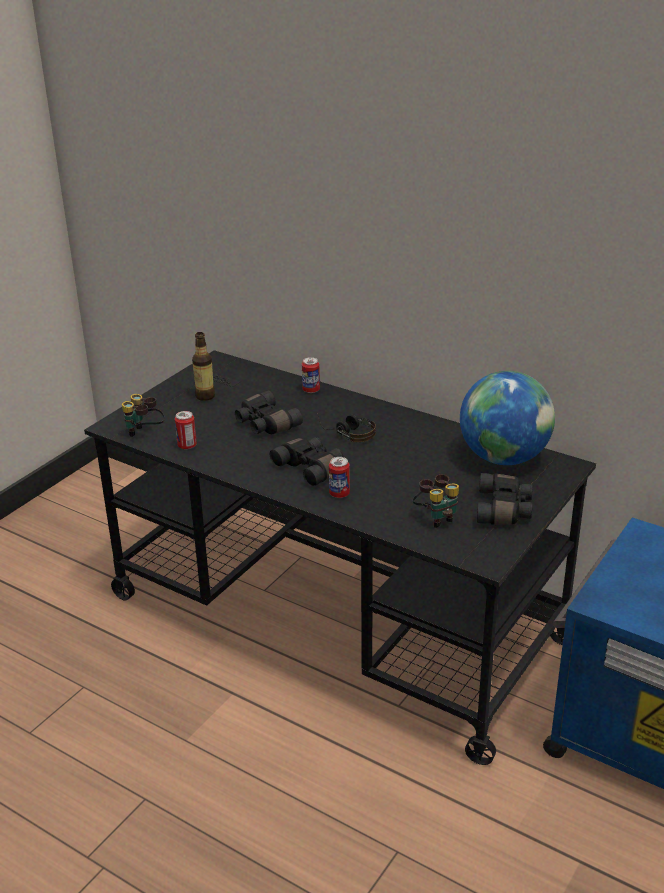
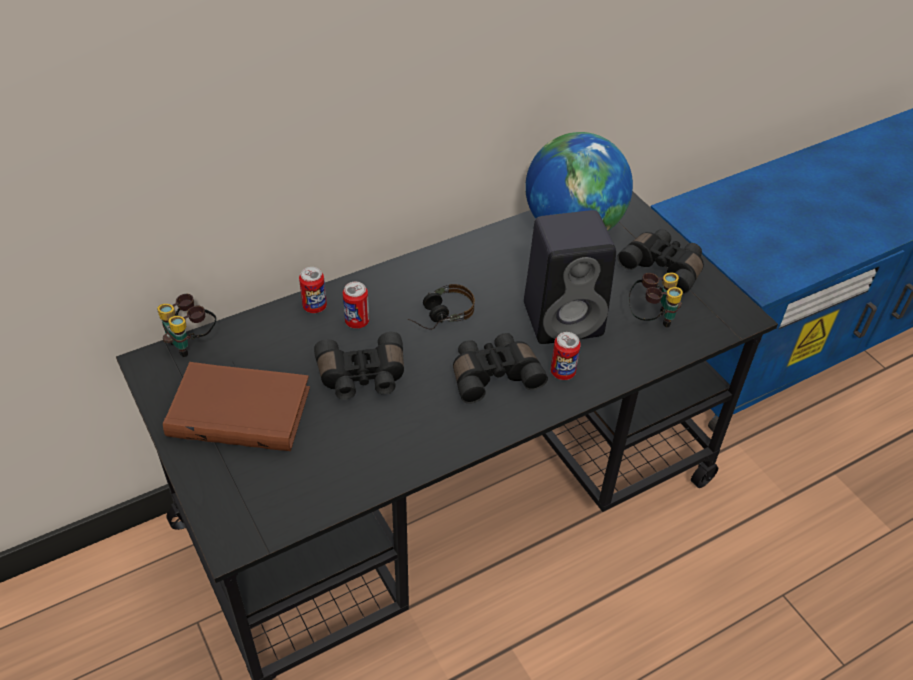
camera: 65 degrees left, 15 degrees up
(145, 434) = (288, 508): binoculars -> binoculars (192, 342)
(187, 446) = (356, 472): can -> can (357, 322)
(205, 396) = (241, 409): bottle -> brown book
(396, 481) = (565, 318): none -> black speaker

